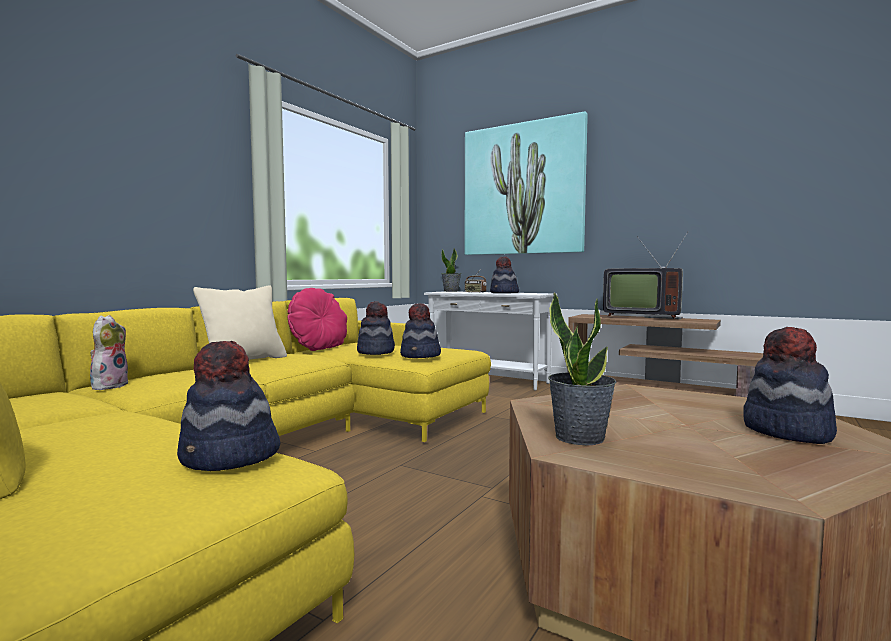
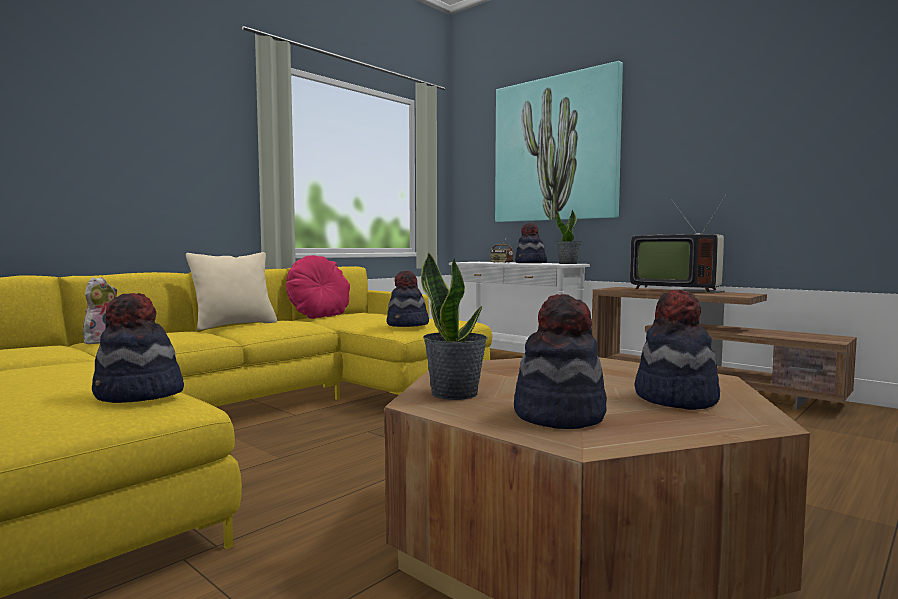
camera: 10 degrees right, 0 degrees up
(376, 352) = (367, 320): hat -> hat (559, 416)
(451, 291) = (480, 261): potted plant -> potted plant (568, 263)

